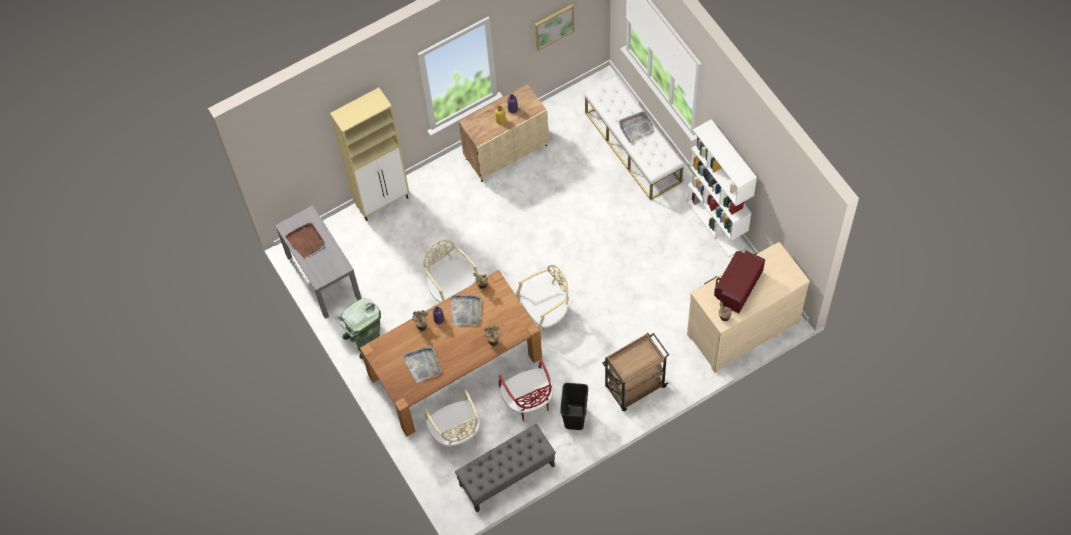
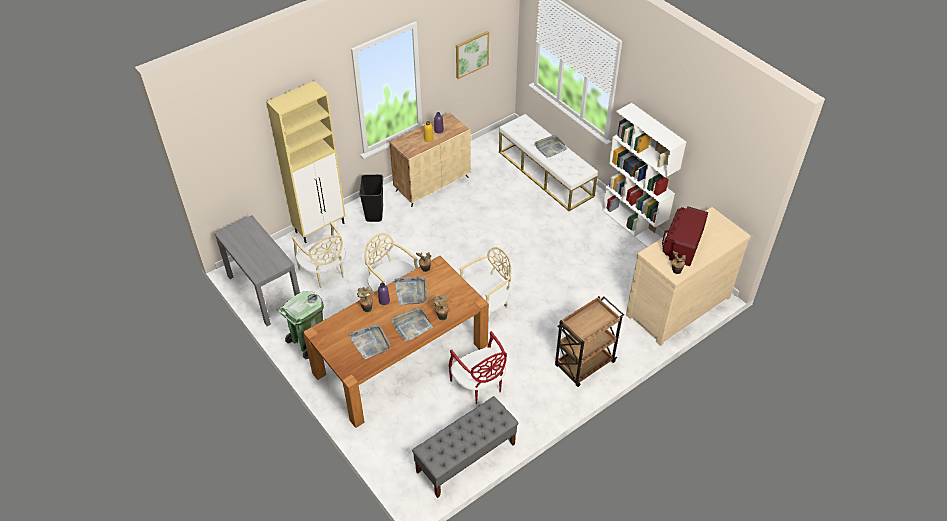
camera: 10 degrees left, 15 degrees down
(306, 240) = (245, 243): brown tray -> none
(456, 433) = (408, 421): beige chair -> beige chair (324, 272)
(463, 349) = (412, 325): none -> grey tray
(575, 417) = (529, 396): black trash can -> black trash can (374, 214)

